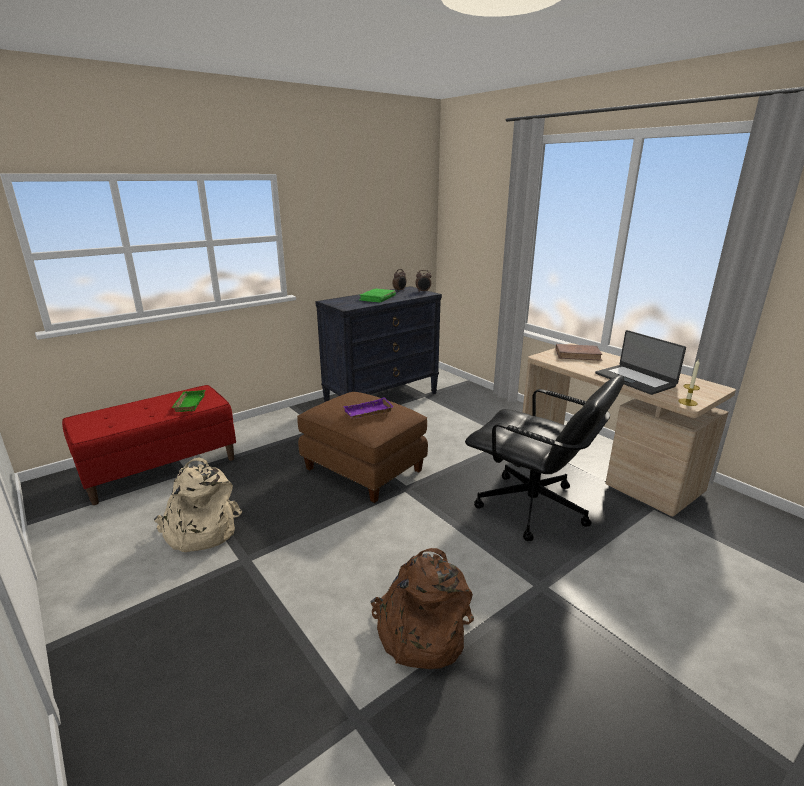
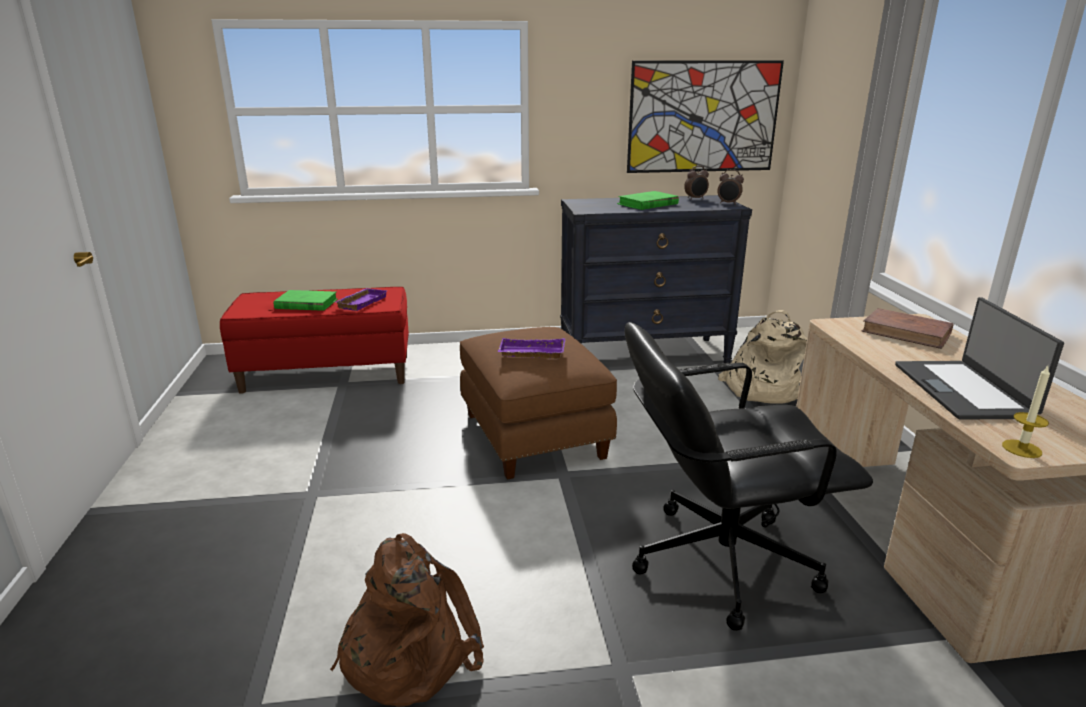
camera: 30 degrees right, 0 degrees up
(140, 414) = (306, 304): none -> green book
(188, 403) = (361, 302): green tray -> purple tray
(200, 531) = (301, 448): beige backpack -> beige backpack (760, 389)
(390, 236) = (703, 117): none -> picture
(532, 508) = (720, 560): black office chair -> black office chair turned 105 degrees clockwise

